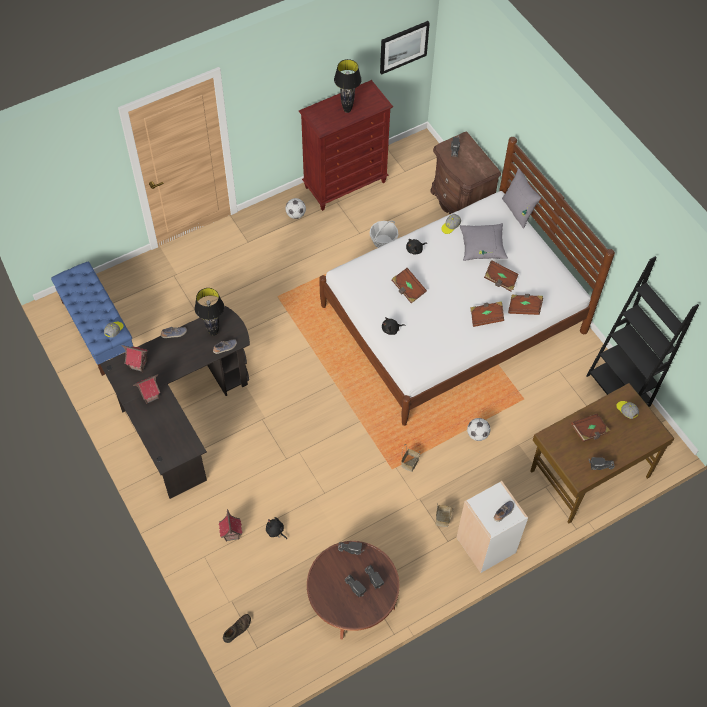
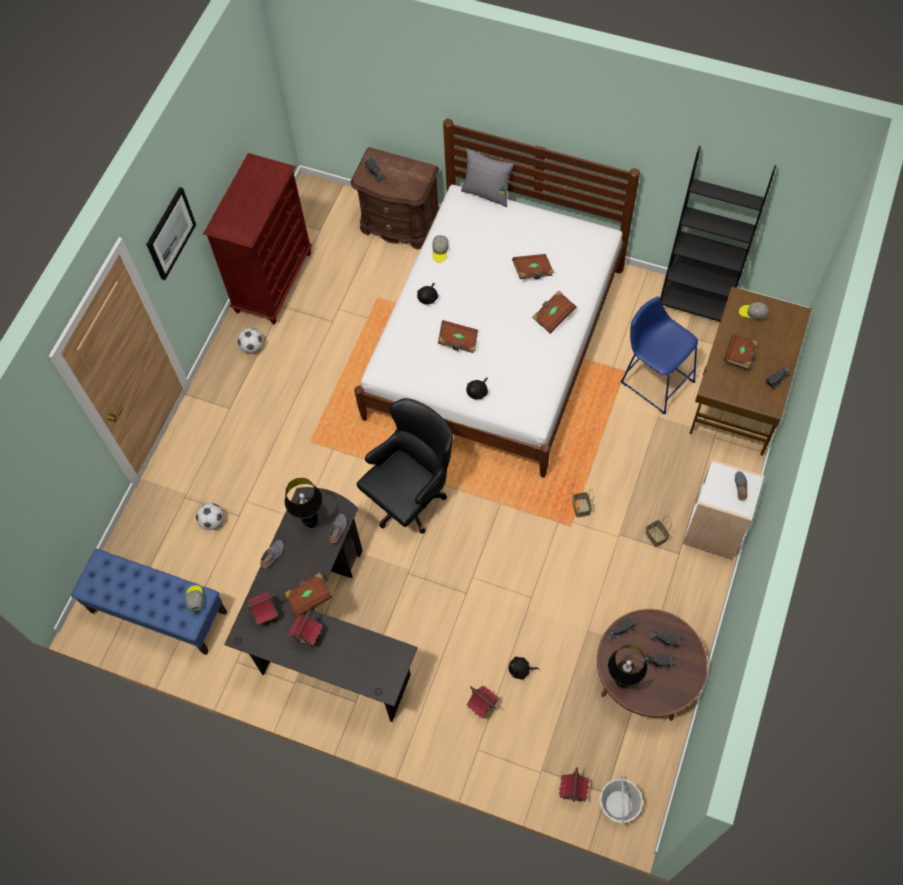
camera: 35 degrees left, 5 degrees up
(237, 629) = (572, 791): brown shoe -> toy house
(306, 376) = (411, 498): none -> black office chair
(347, 110) = (253, 200): black table lamp -> black table lamp (621, 682)
(383, 242) = (363, 314): basket -> basket (618, 804)
(403, 47) = (258, 96): picture -> picture (170, 233)
(477, 434) = (615, 435): football -> football (212, 521)
(482, 247) = (487, 251): grey pillow -> none
(524, 308) = (578, 282): brown book -> brown book (309, 597)
(539, 419) = (654, 379): none -> blue stool

